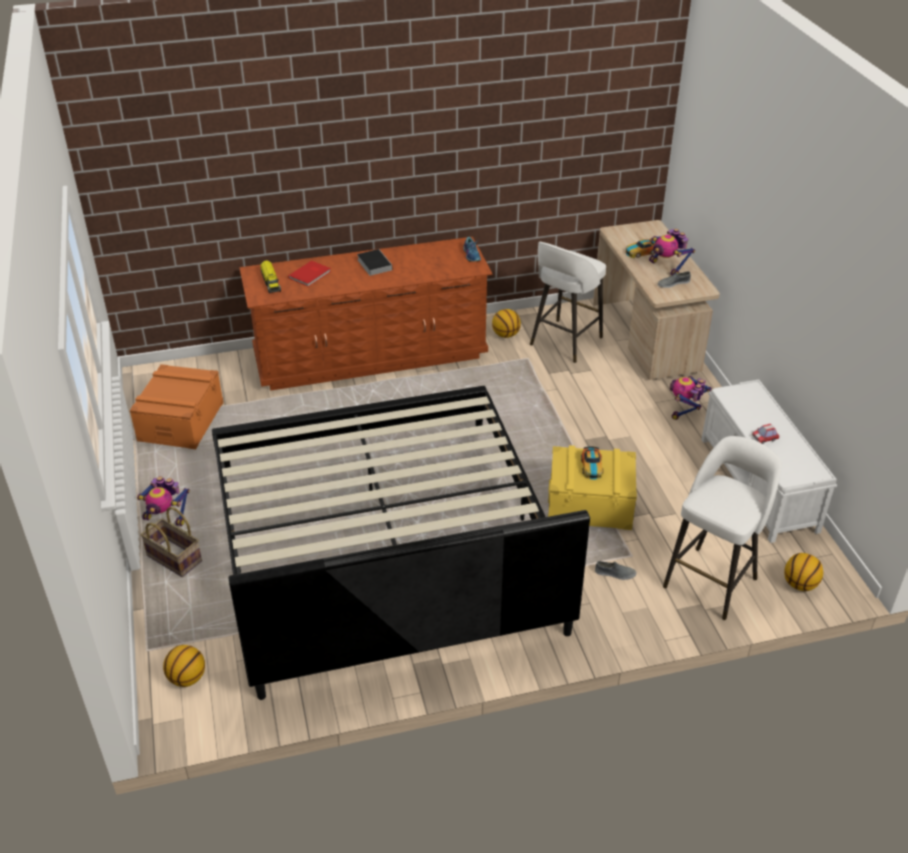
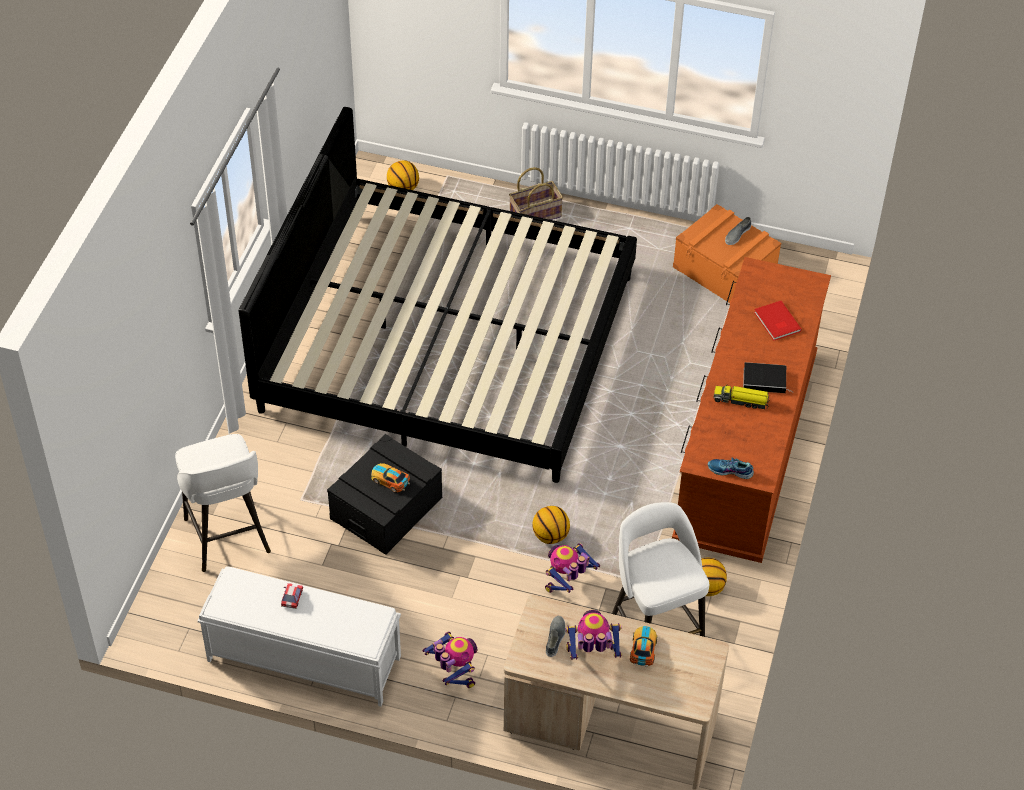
camera: 120 degrees right, 10 degrees up
(166, 517) = (590, 224): toy robot -> toy robot (568, 582)
(270, 282) = (782, 288): toy truck -> toy truck (741, 400)
(590, 503) = (386, 508): yellow storage box -> black storage box
(615, 573) = (292, 476): grey shoe -> grey shoe (737, 234)
(799, 584) = (170, 598): basketball -> basketball (550, 535)

